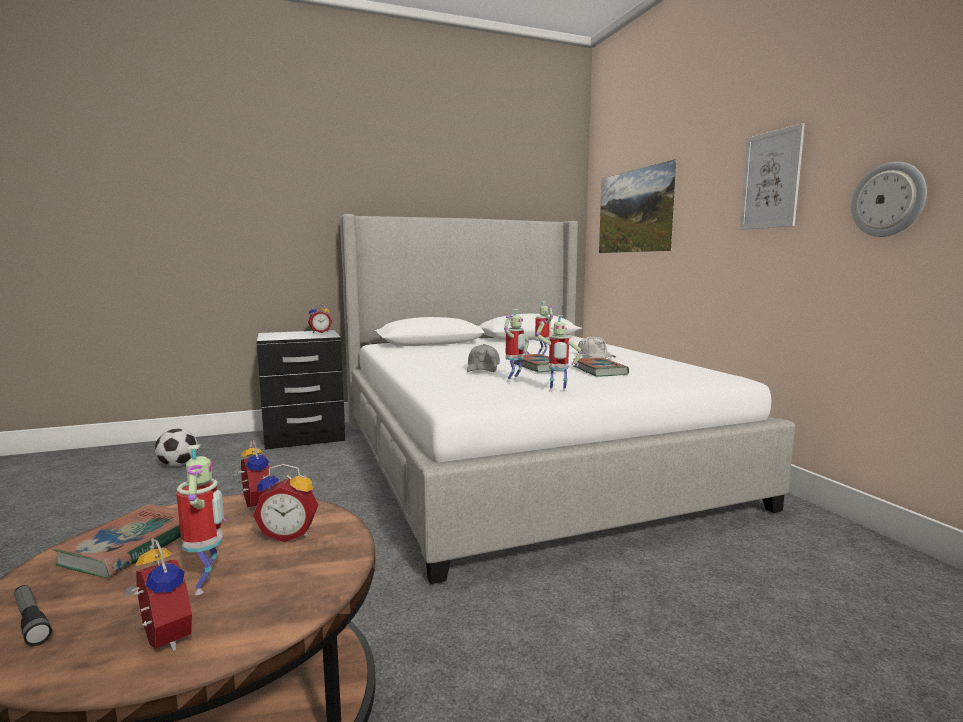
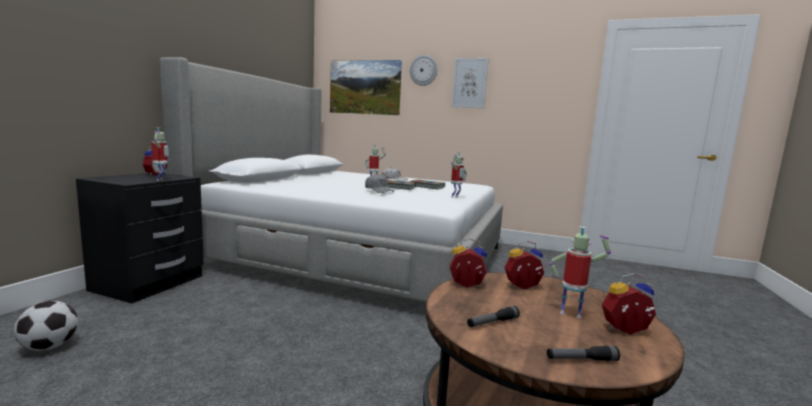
camera: 50 degrees left, 0 degrees up
(131, 546) = (492, 322): book -> flashlight
(289, 534) = (523, 287): alarm clock -> alarm clock turned 135 degrees counterclockwise
(514, 380) = (423, 194): toy robot -> toy robot (161, 180)
(888, 200) = (530, 101): wall clock -> wall clock (423, 70)

